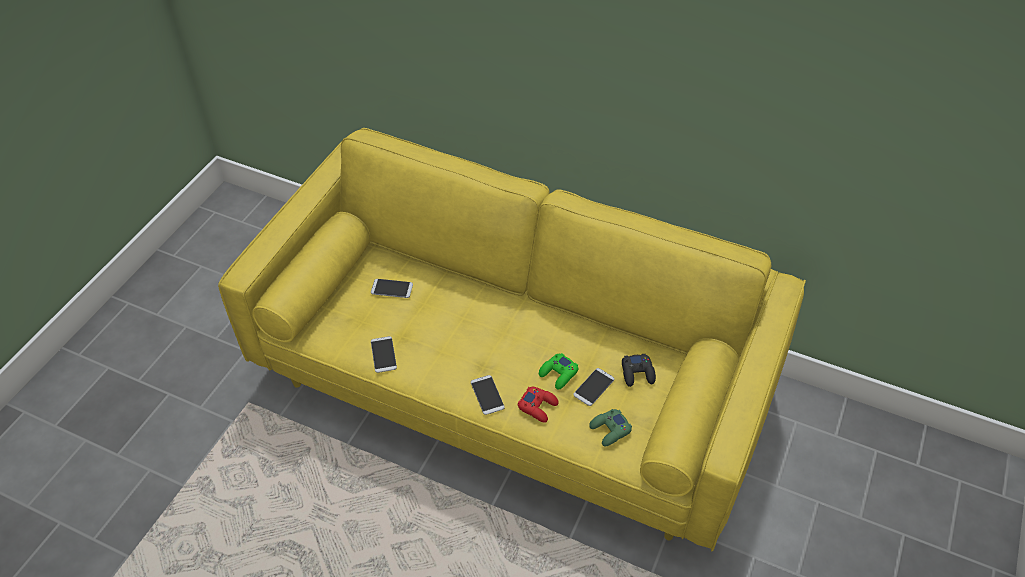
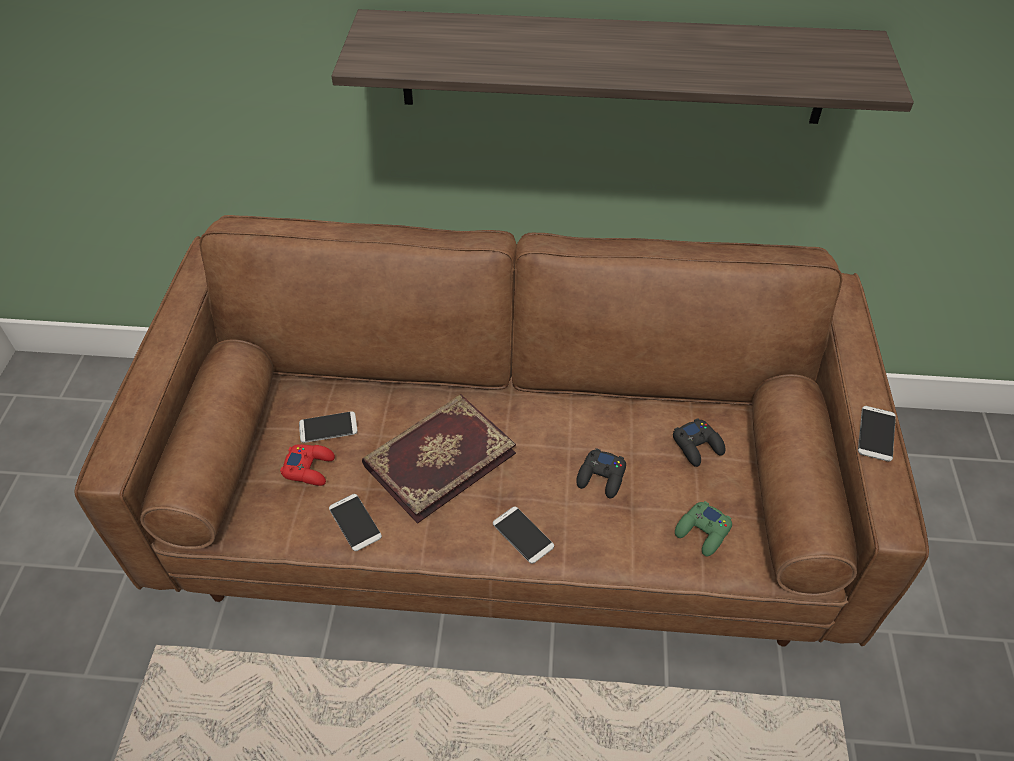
camera: 20 degrees left, 0 degrees up
(454, 329) = (438, 458): none -> book
(512, 384) = (506, 507): yellow sofa -> brown sofa
(538, 406) = (597, 529): red game controller -> red game controller (309, 468)
(558, 374) = (601, 477): green game controller -> black game controller
(593, 387) = (654, 481): phone -> phone (876, 434)
(632, 90) = (613, 67): none -> shelf

